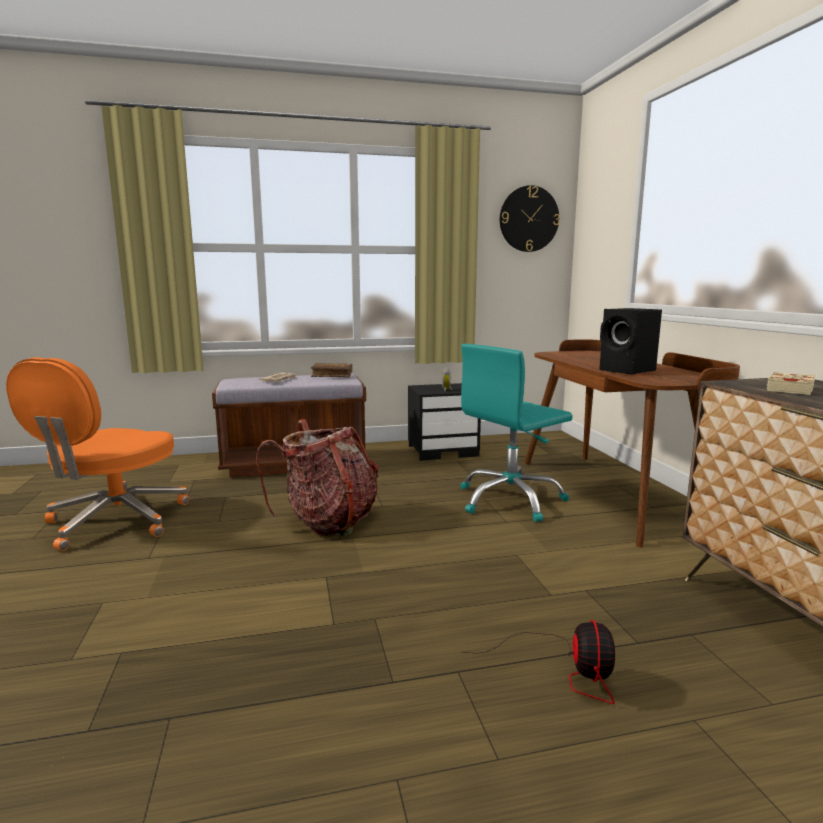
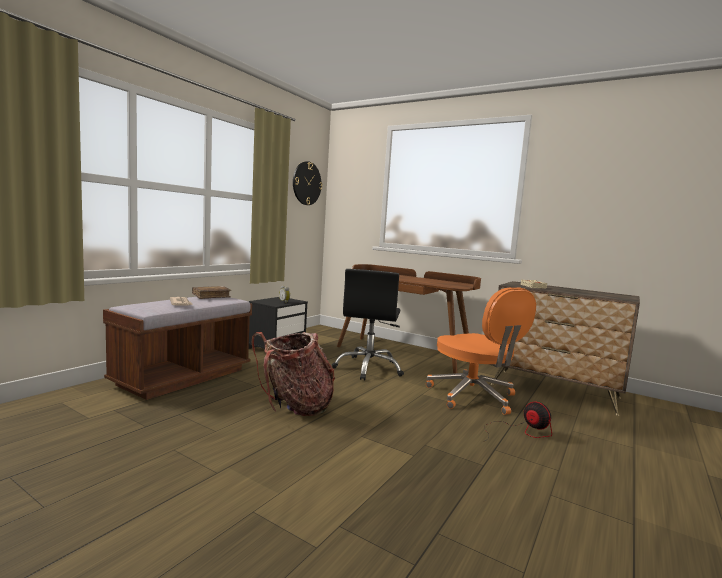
camera: 45 degrees left, 5 degrees down
(115, 521) = (112, 462): orange office chair -> orange office chair (473, 397)
(510, 500) = (369, 368): turquoise office chair -> black office chair
(628, 371) = (426, 282): black speaker -> none

